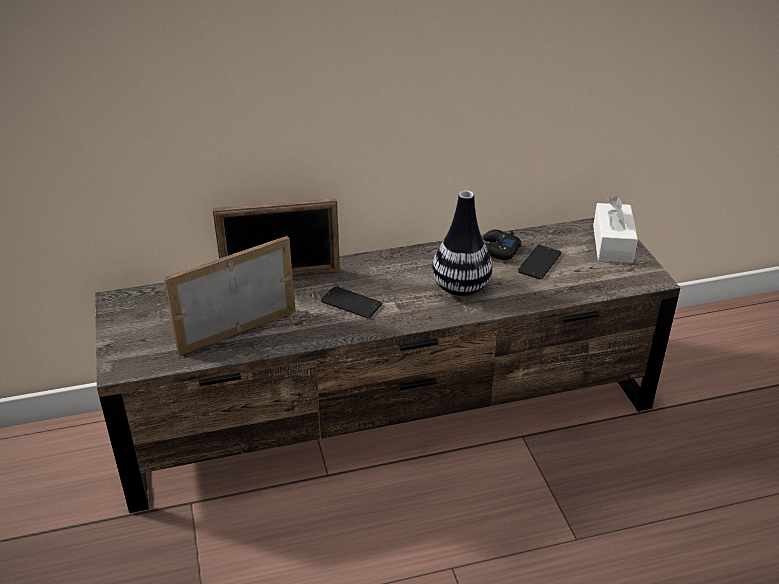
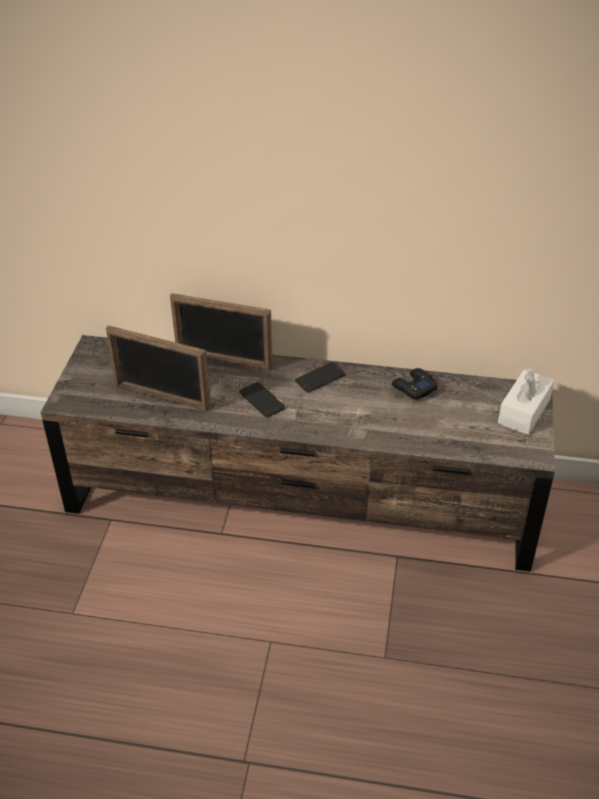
camera: 25 degrees right, 5 degrees up
(237, 331) = (162, 398): picture frame -> picture frame turned 150 degrees counterclockwise
(461, 288) = (359, 414): vase -> none
(539, 262) = (443, 410): phone -> phone (320, 378)

